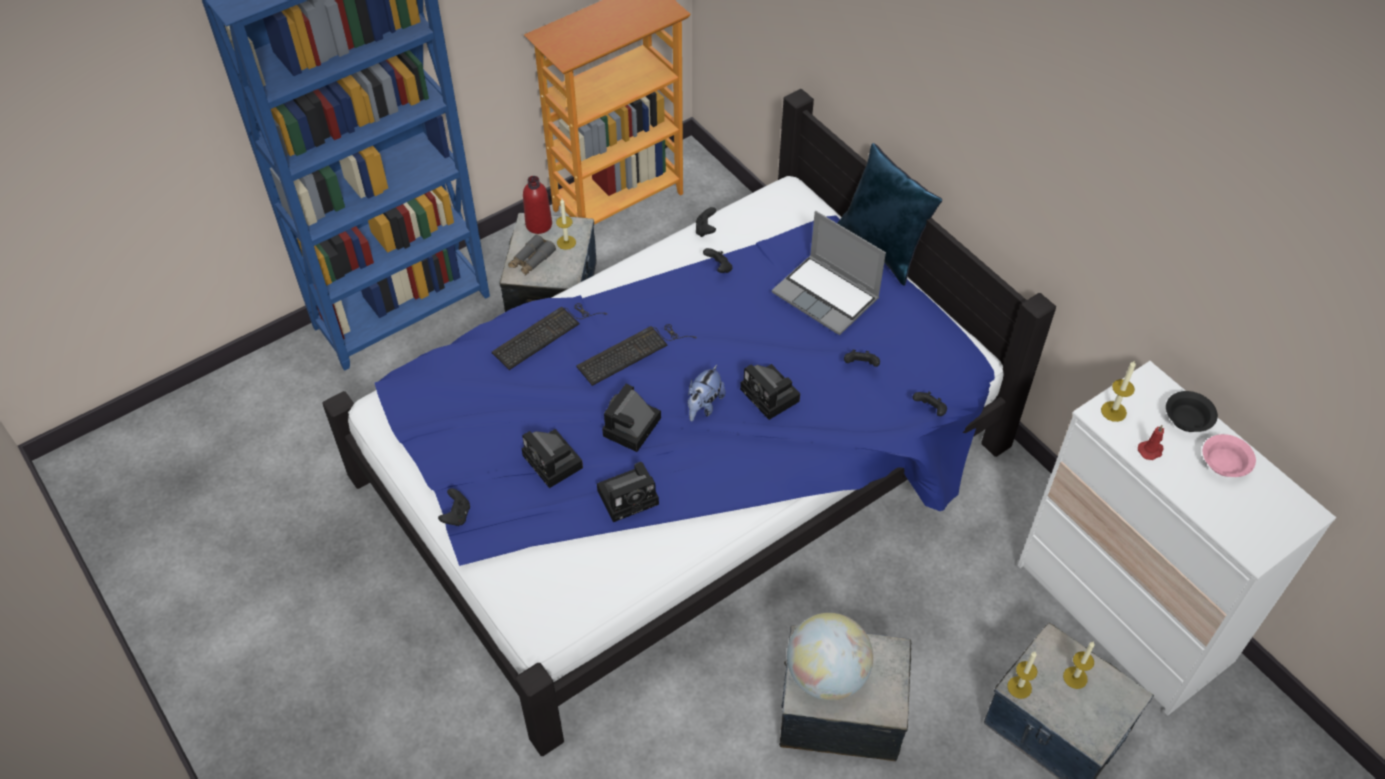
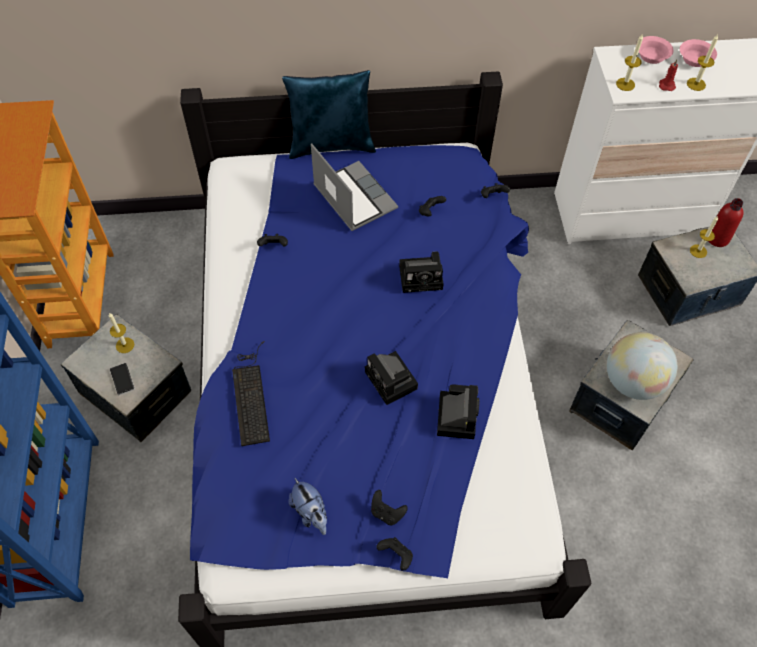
camera: 60 degrees left, 5 degrees up
(531, 260) = (122, 379): grey binoculars -> phone
(539, 224) = (88, 355): red bottle -> red bottle (717, 238)
(554, 463) = (390, 453): camera -> none
(633, 352) = (316, 343): keyboard -> none
(703, 406) = (400, 324): plush toy -> plush toy (311, 513)
(705, 230) = (225, 236): black game controller -> black game controller (386, 513)
(827, 296) = (353, 197): laptop -> laptop turned 105 degrees counterclockwise
(1019, 687) = (691, 282): candle -> candle (696, 84)
(1188, 420) = (652, 56): black bowl -> pink bowl

